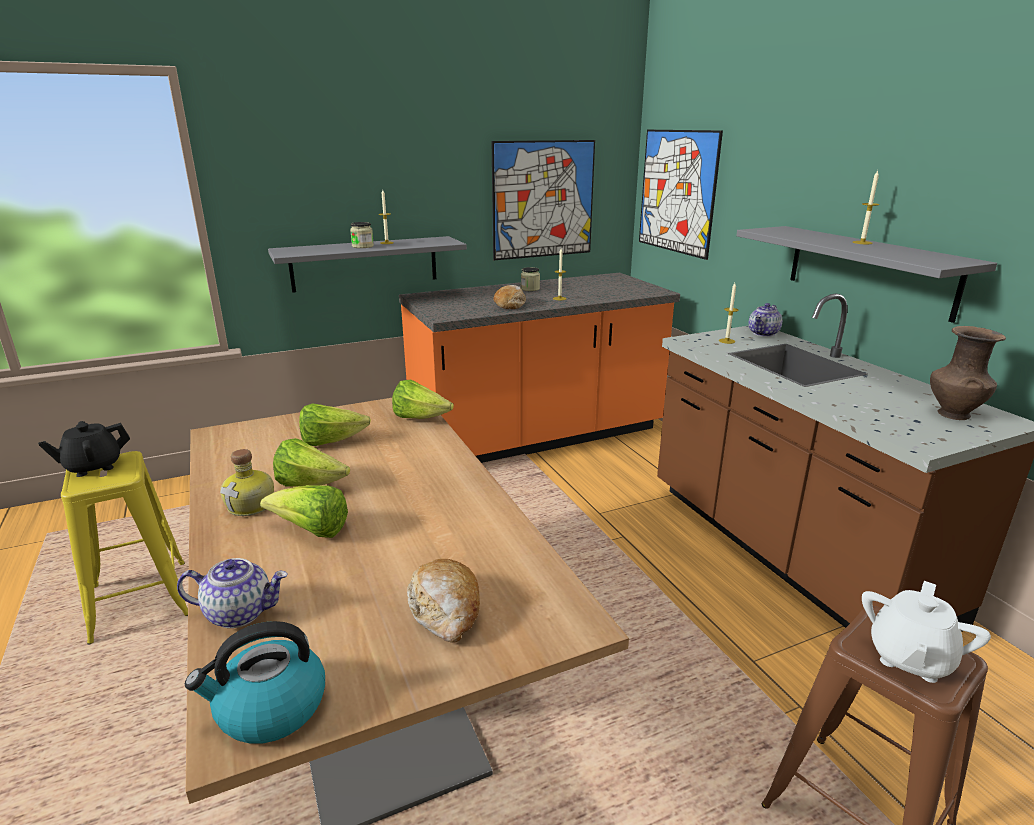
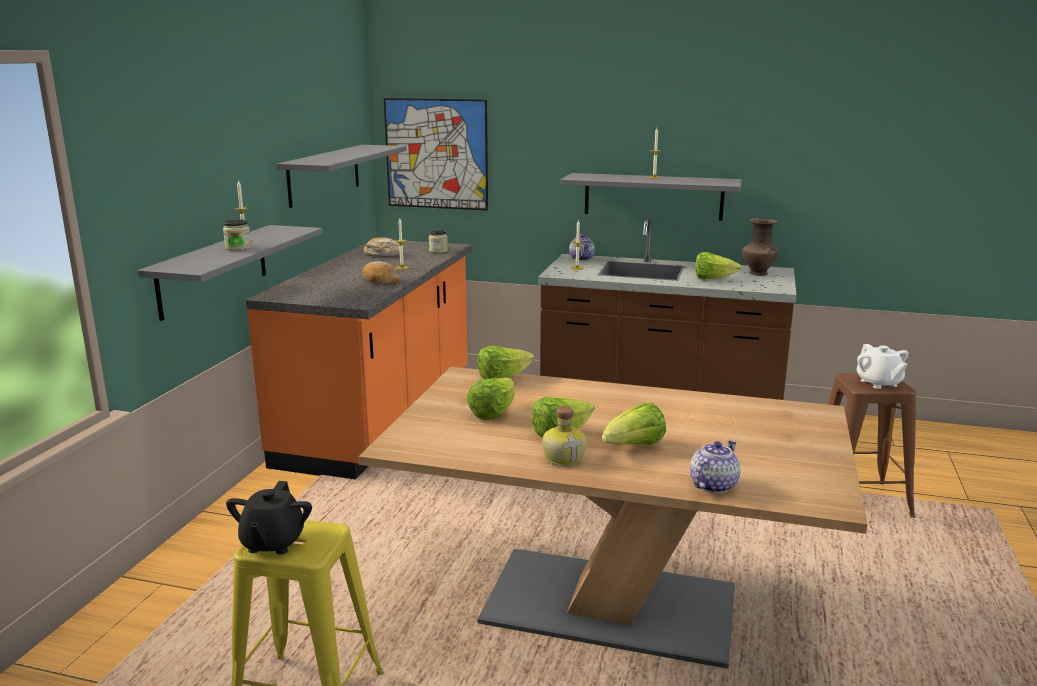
camera: 50 degrees left, 5 degrees down
(270, 708) = (820, 493): kettle -> none
(445, 609) = (775, 434): bread -> bread (384, 254)
(530, 289) = (352, 266): jar -> jar (438, 251)
(543, 200) = (324, 174): picture -> grey shelf
(857, 399) = (713, 279): none -> lettuce

